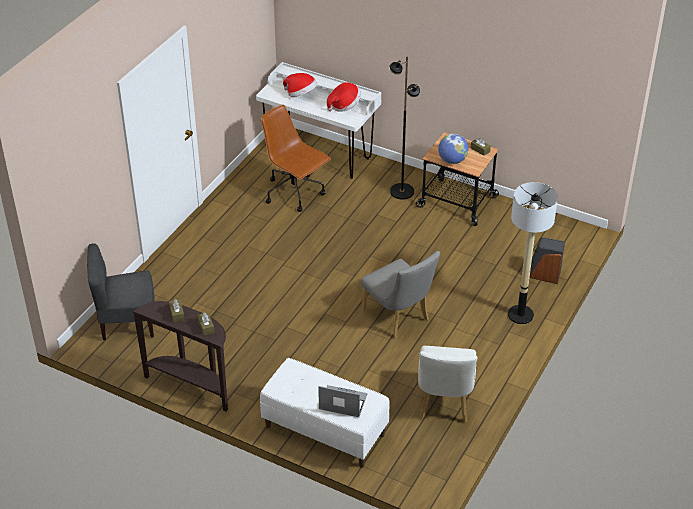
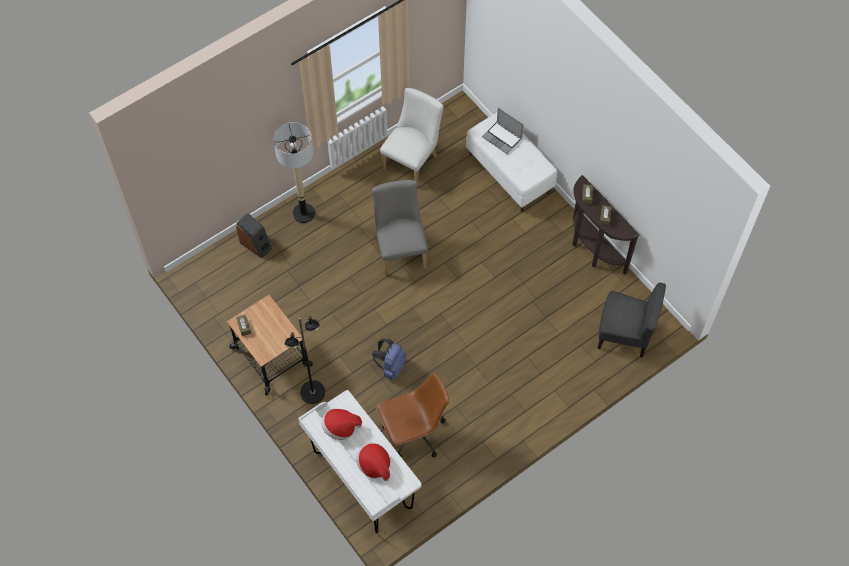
camera: 155 degrees left, 20 degrees up
(295, 193) = (413, 434): brown office chair -> brown office chair turned 90 degrees counterclockwise
(345, 228) = (391, 367): none -> blue backpack
(452, 160) = (278, 323): globe -> none

